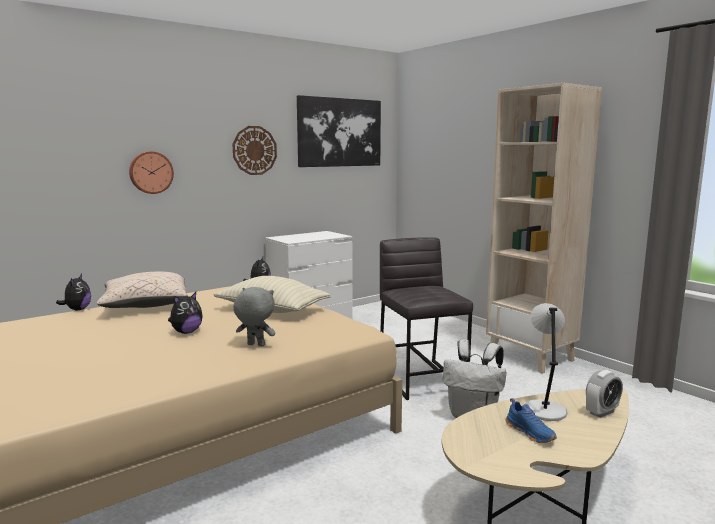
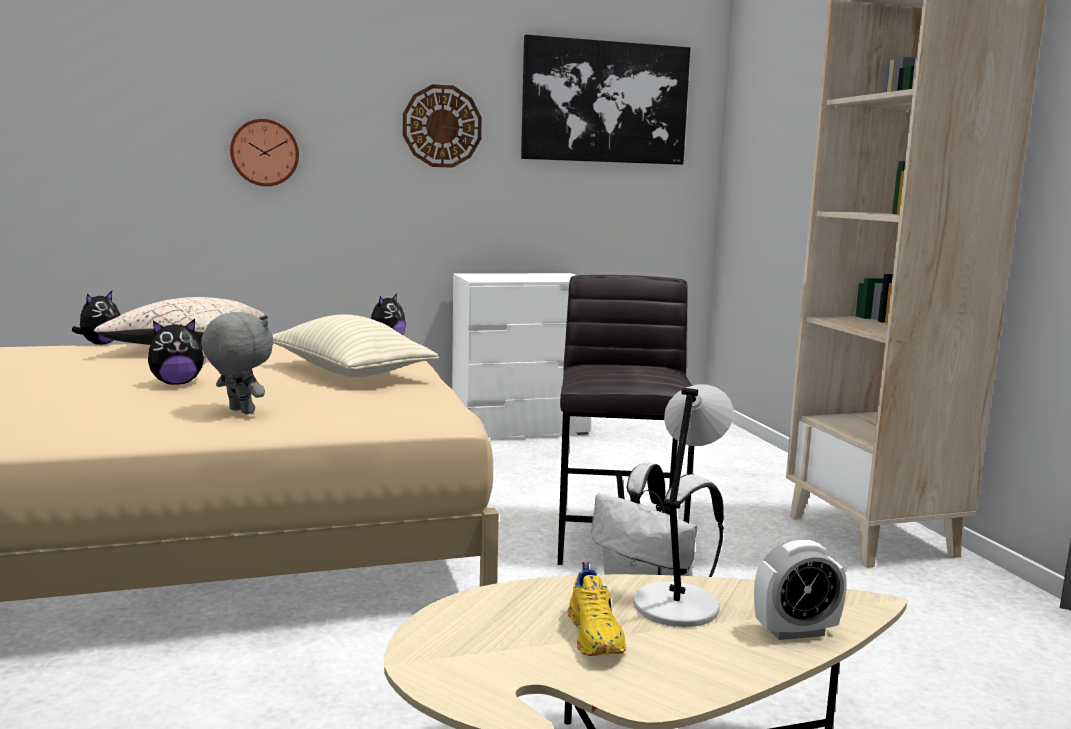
camera: 20 degrees right, 0 degrees up
(531, 433) = (596, 636): blue shoe -> yellow shoe

